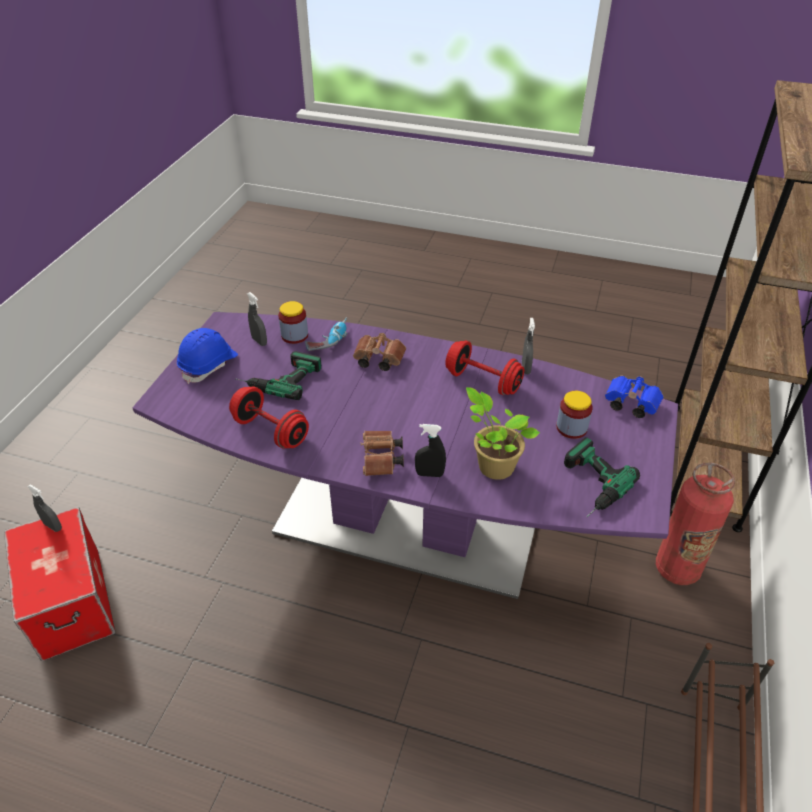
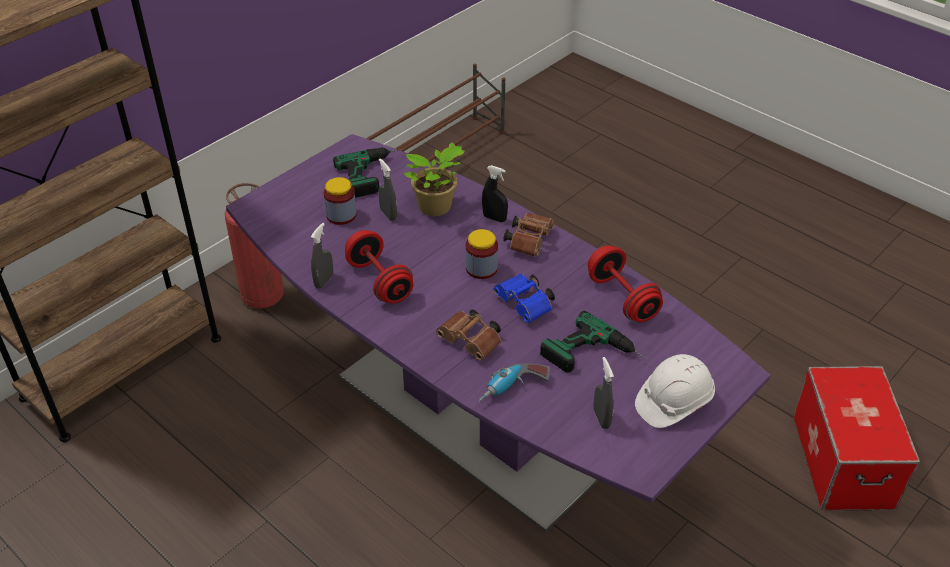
camera: 155 degrees left, 0 degrees up
(53, 526) = (864, 446): grey spray bottle -> grey spray bottle (388, 214)
(209, 365) = (673, 402): blue hard hat -> white hard hat
(294, 335) = (553, 412): jar -> jar (481, 268)
(629, 404) = (268, 218): blue binoculars -> blue binoculars (526, 305)

